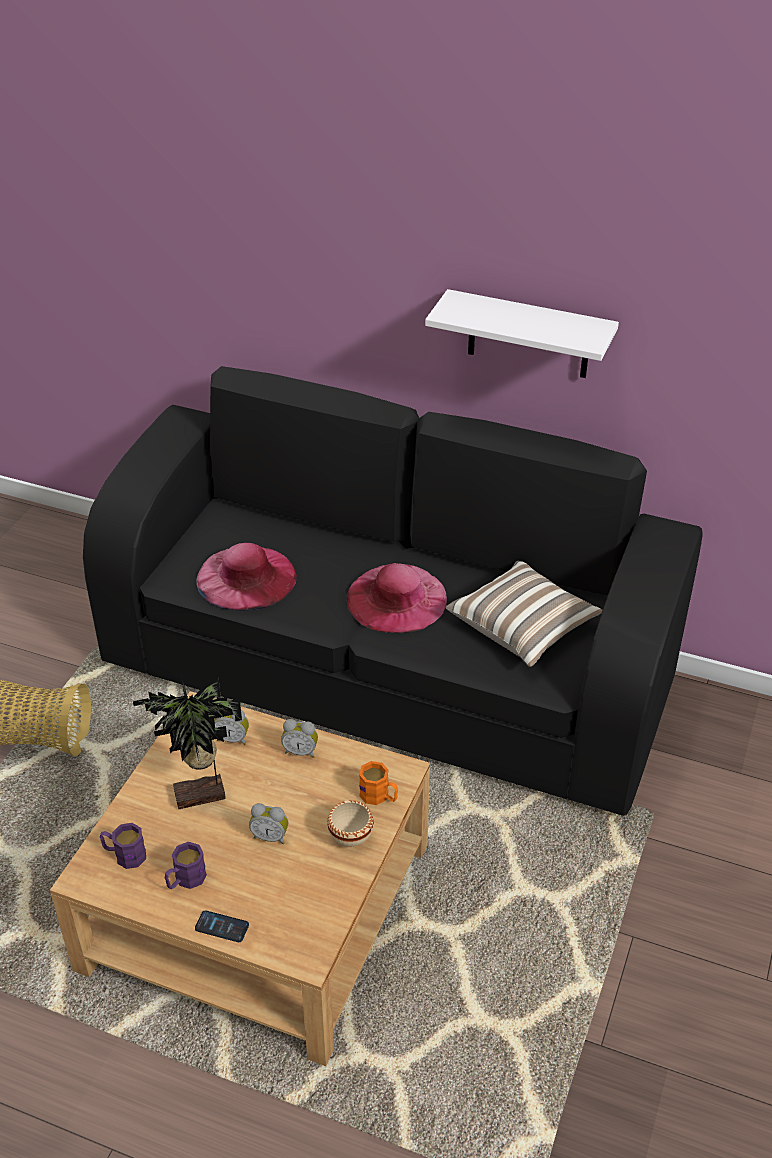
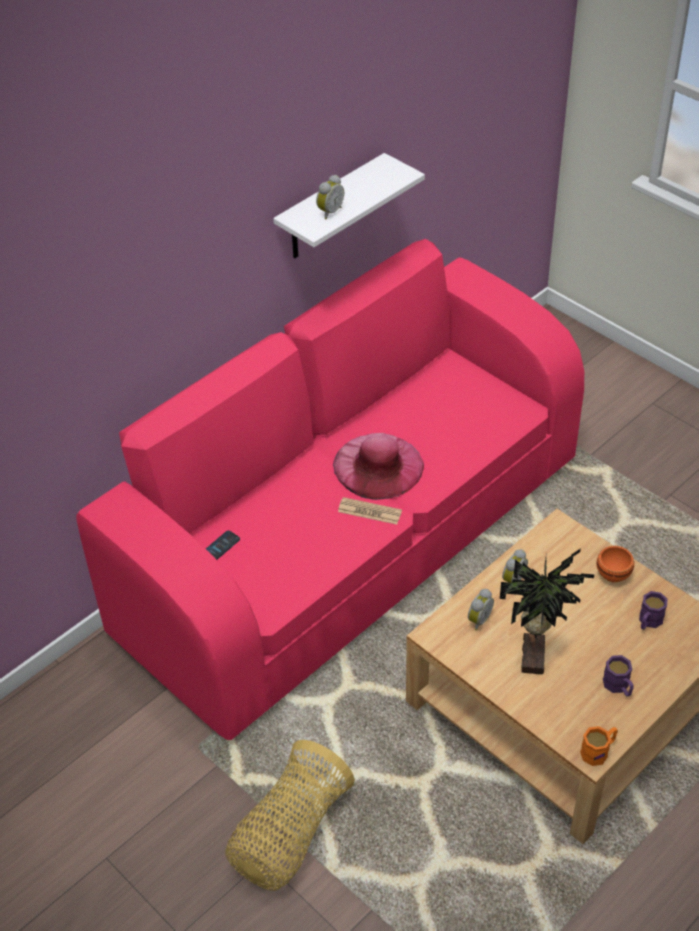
camera: 65 degrees left, 5 degrees up
(124, 855) = (578, 721): purple mug -> purple mug (648, 622)
(222, 927) = (672, 674): phone -> phone (221, 546)
(246, 577) = (295, 554): pink hat -> none
(270, 836) = (594, 622): alarm clock -> alarm clock (329, 212)
(328, 610) = (369, 511): none -> newspaper
(349, 837) = (613, 576): beige bowl -> orange bowl
(379, 796) = (579, 547): orange mug -> orange mug (598, 751)
(387, 673) = (352, 542): black sofa -> pink sofa
(523, 627) = (451, 405): pillow -> none

